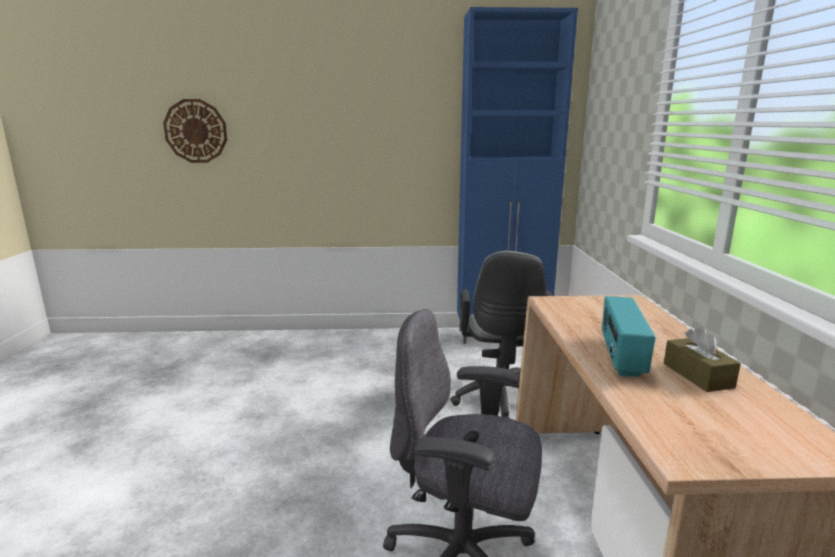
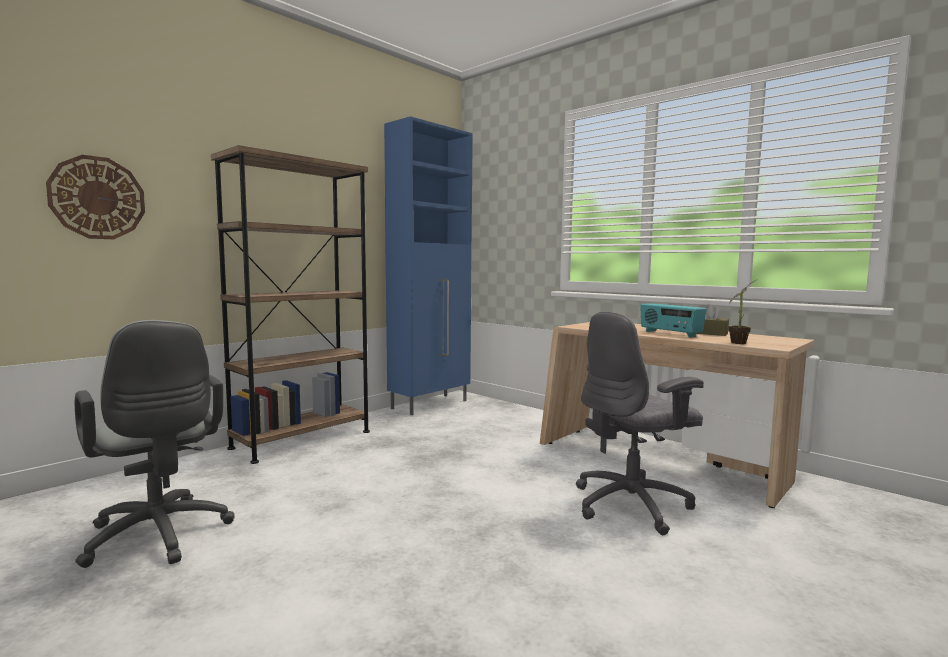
camera: 45 degrees left, 10 degrees down
(344, 341) = (302, 440): none -> brown bookcase
(499, 400) = (500, 435): grey office chair -> grey office chair (159, 537)
(654, 419) = (739, 342): none -> potted plant

